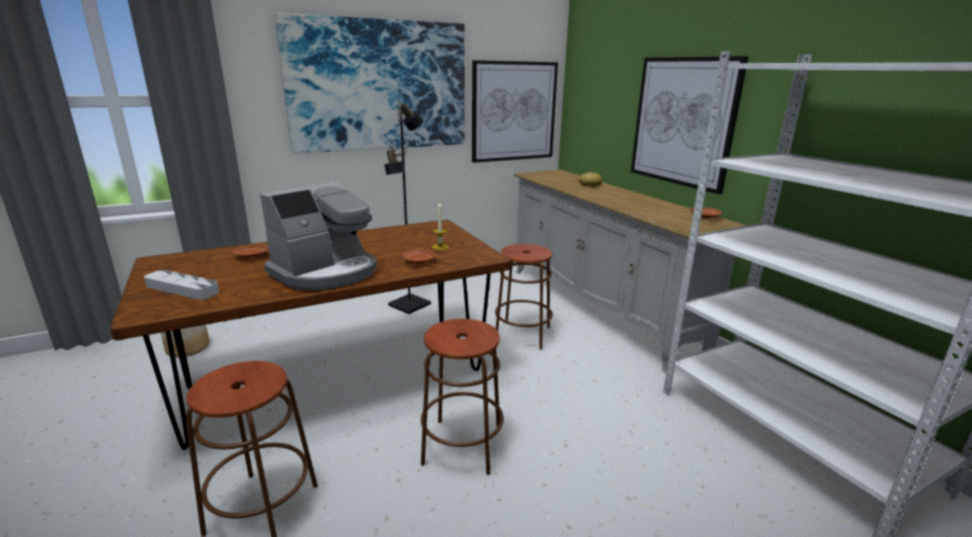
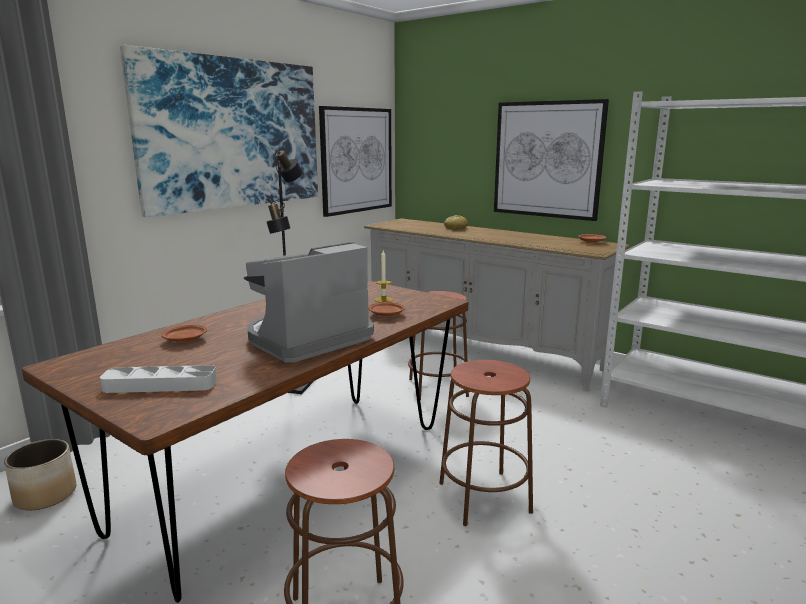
camera: 25 degrees left, 5 degrees down
(326, 272) = (307, 339): coffee machine -> coffee machine turned 150 degrees counterclockwise

